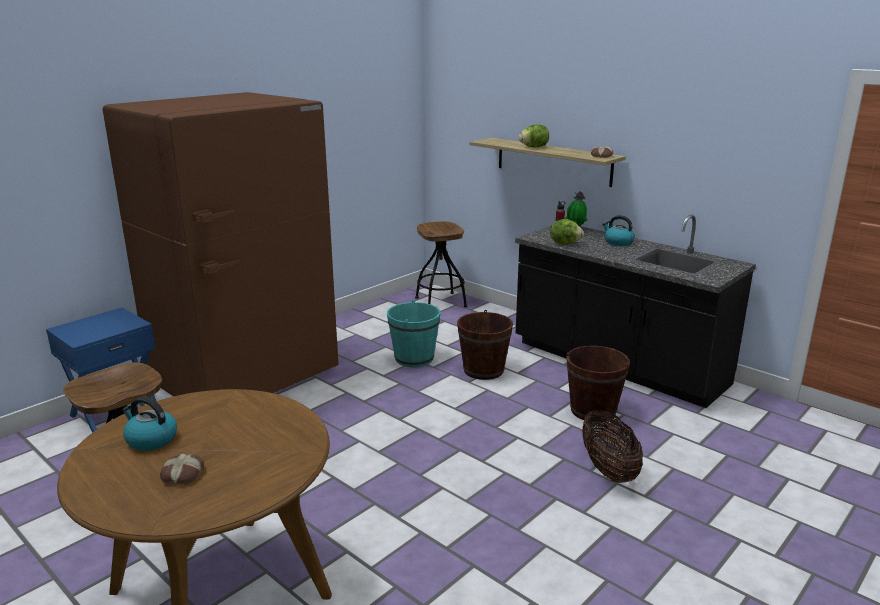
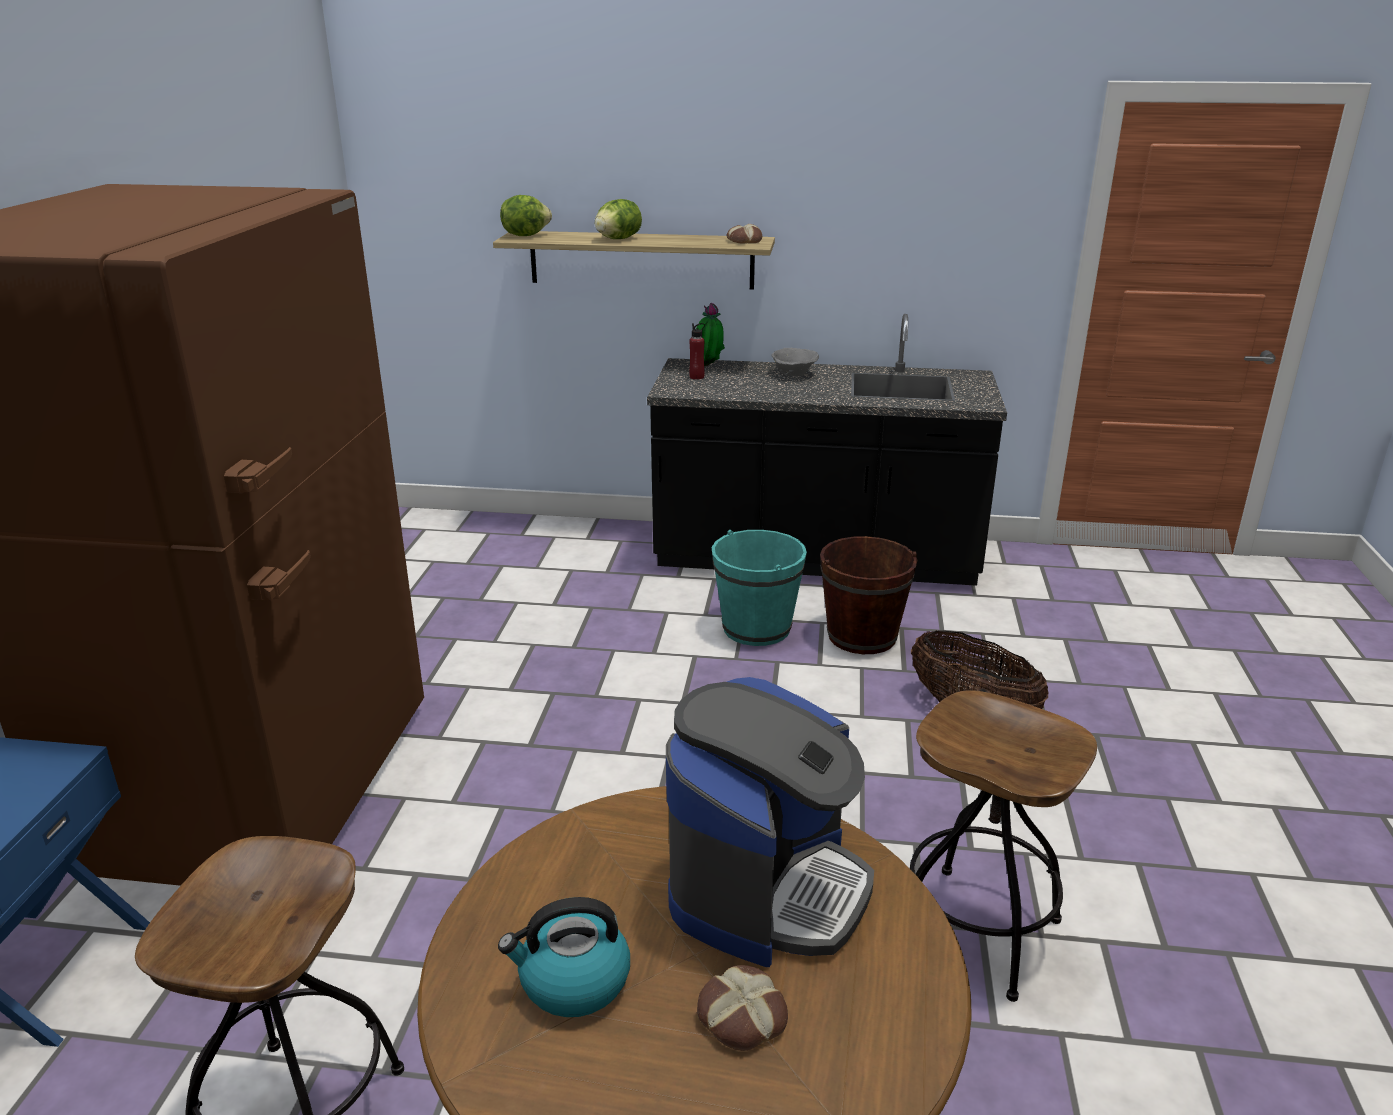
camera: 35 degrees left, 5 degrees up
(257, 442) = (767, 889): none -> coffee machine
(414, 358) = (527, 643): turquoise bucket -> turquoise bucket (756, 628)
(440, 302) = (459, 535): brown stool -> brown stool (978, 930)
(483, 370) = (654, 627): brown bucket -> none
(565, 243) = (730, 391): lettuce -> lettuce (525, 235)
(618, 242) = (794, 374): kettle -> grey bowl

